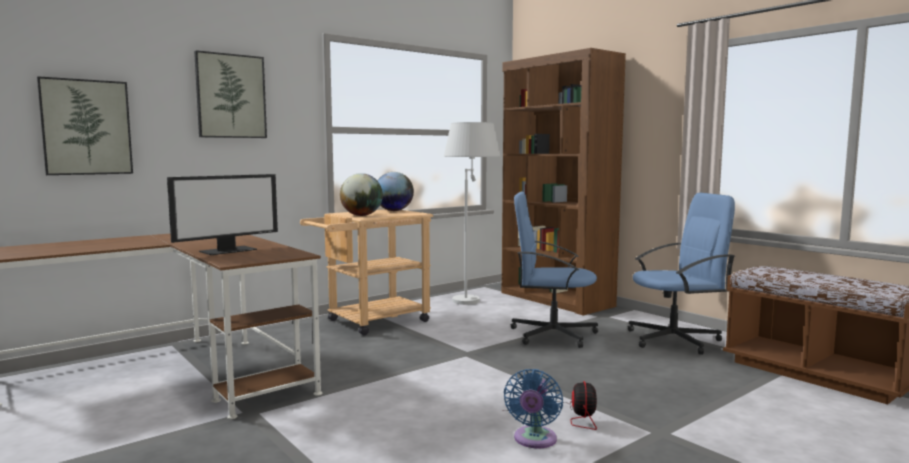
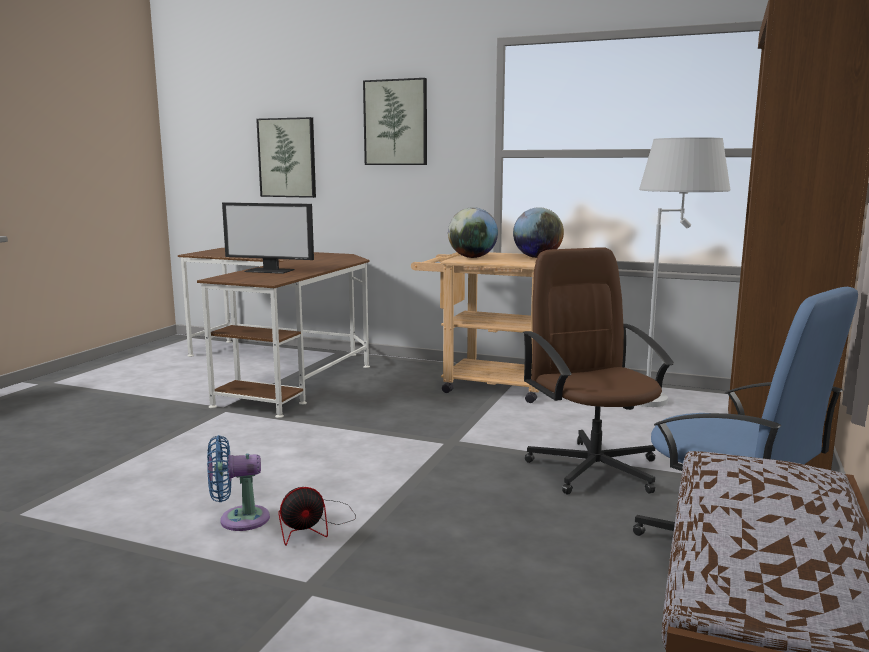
camera: 60 degrees right, 5 degrees up
(551, 334) = (594, 468): blue office chair -> brown office chair

